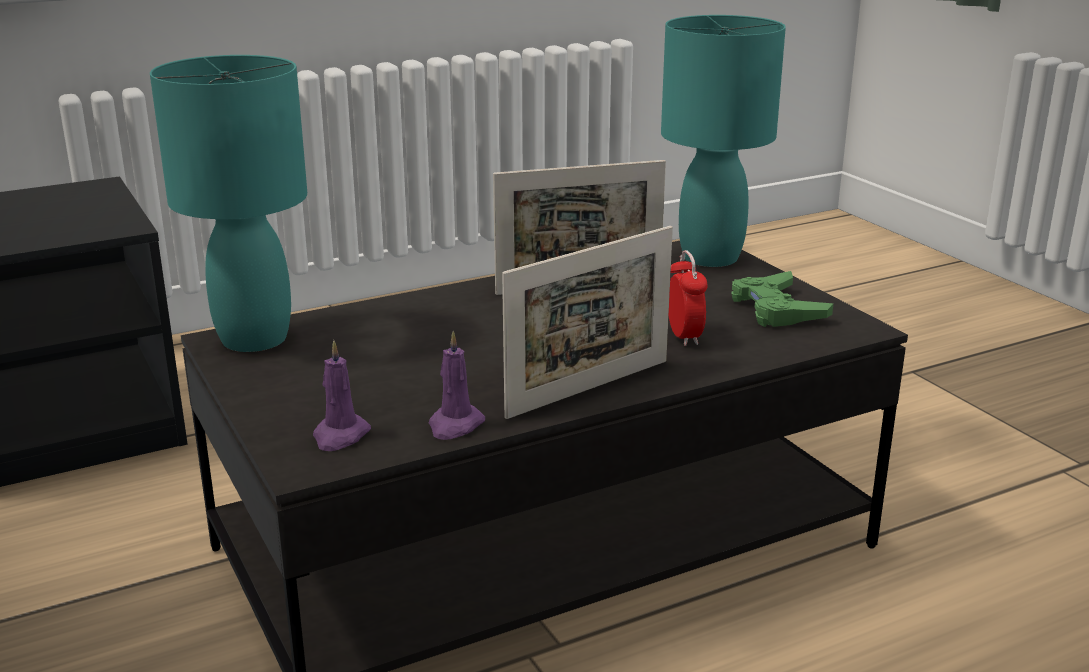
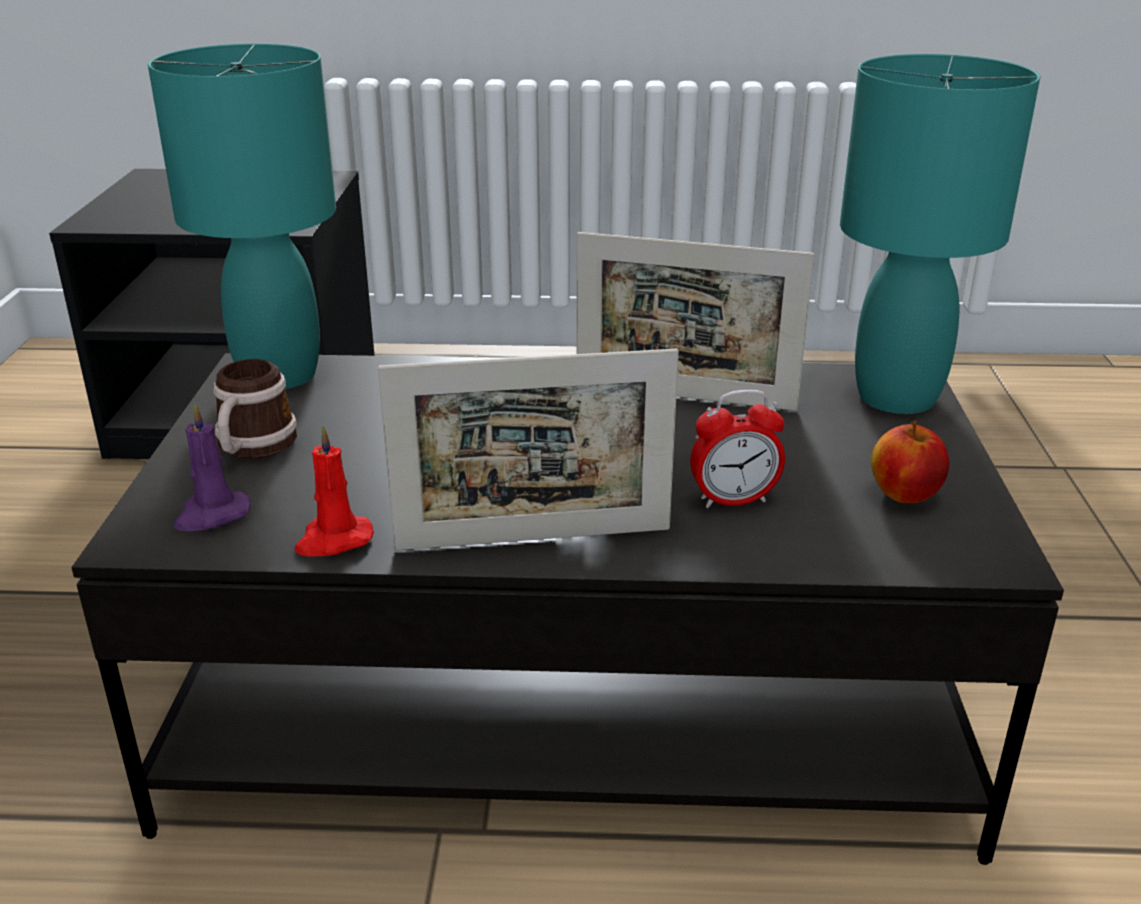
camera: 30 degrees right, 5 degrees up
(306, 389) = (252, 447): none -> mug
(455, 425) = (333, 540): purple candle -> red candle
(684, 336) = (733, 500): alarm clock -> alarm clock turned 60 degrees clockwise
(776, 309) = (904, 495): green game controller -> apple

